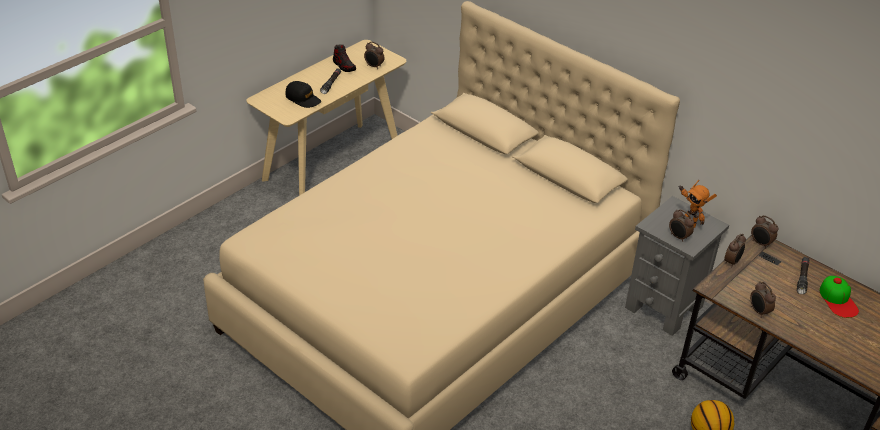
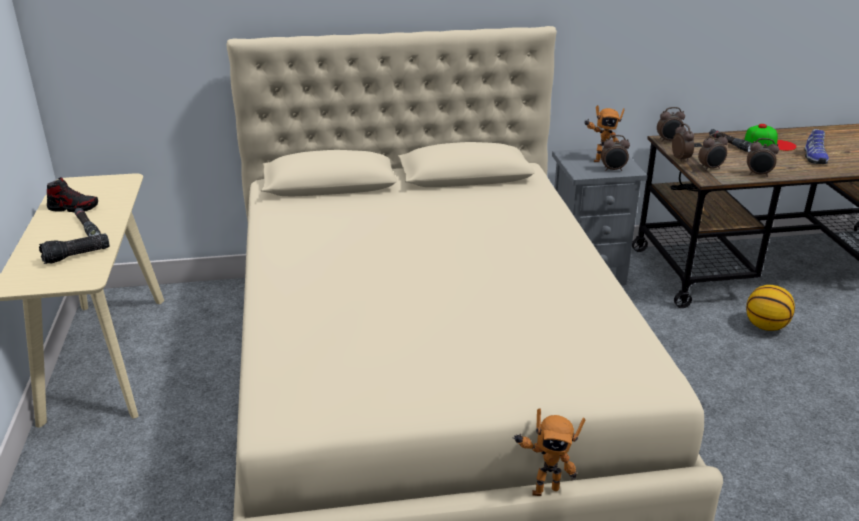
camera: 50 degrees left, 10 degrees down
(303, 99) = (76, 256): black cap -> flashlight
(327, 362) = (543, 488): none -> toy robot
(374, 66) = (113, 193): alarm clock -> alarm clock (710, 168)
(841, 333) = (813, 157): none -> shoe

